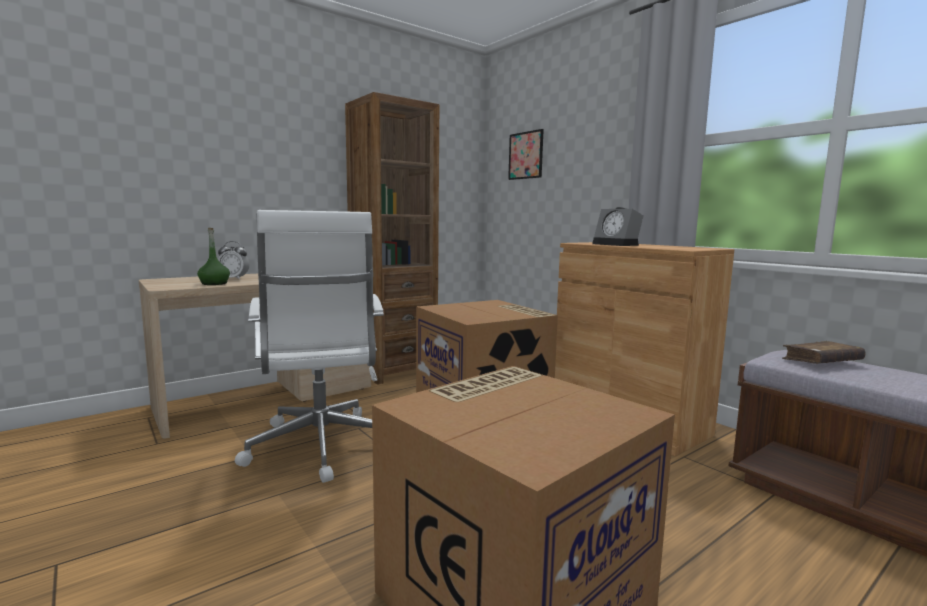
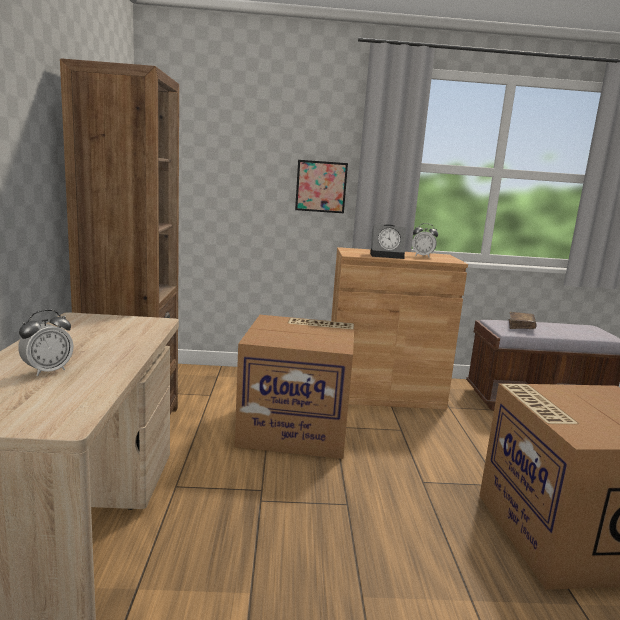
camera: 55 degrees left, 5 degrees up
(214, 283) = (83, 390): green bottle -> none
(321, 447) = (281, 538): white office chair -> none
(526, 155) = (212, 145): picture -> picture (321, 186)
(667, 247) = (422, 256): none -> alarm clock

